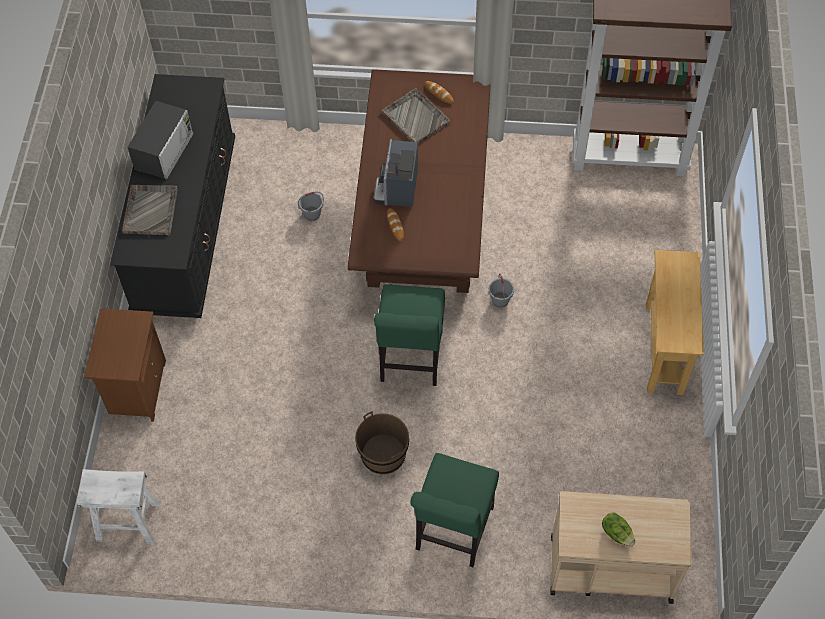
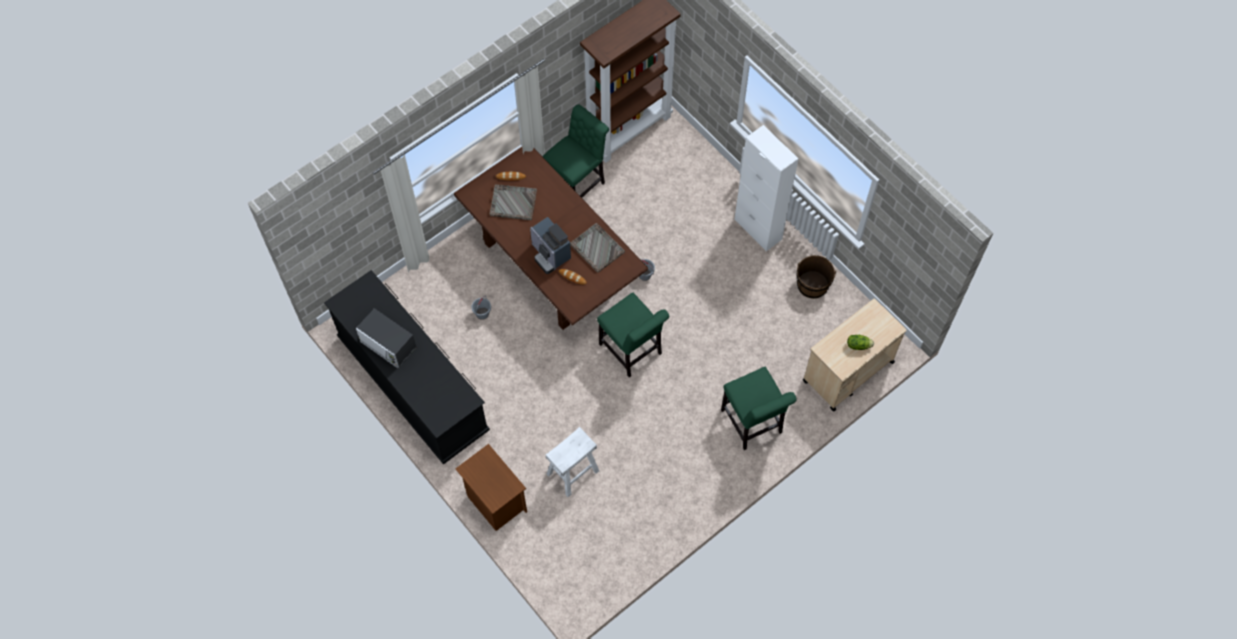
camera: 45 degrees left, 5 degrees up
(128, 521) = (576, 576): white stool -> white stool (572, 472)
(150, 210) = (422, 386): grey tray -> grey tray (596, 248)
(164, 151) = (388, 345): microwave -> microwave turned 150 degrees clockwise
(383, 455) = (674, 416): brown bucket -> brown bucket (812, 285)
(526, 168) = (577, 183): none -> green chair
(664, 348) = (758, 229): beige console table -> white cabinet

